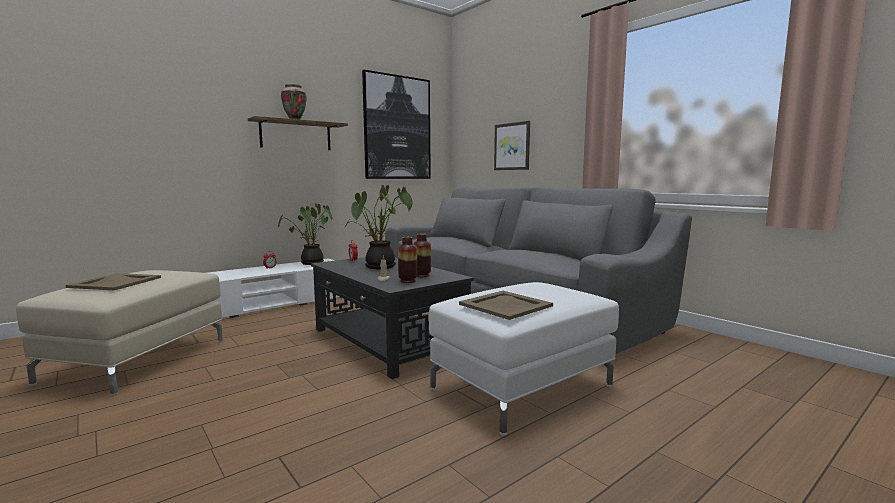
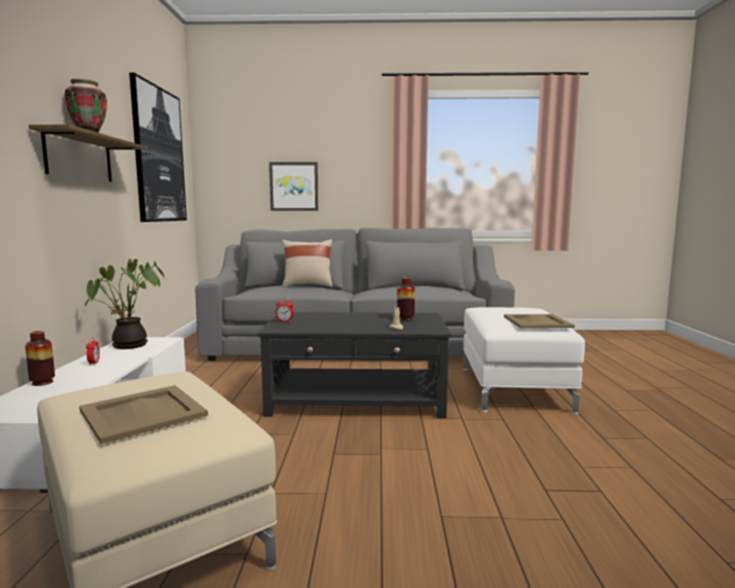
camera: 50 degrees left, 0 degrees up
(379, 267) = (342, 321): potted plant -> none
(407, 281) = (418, 324): vase -> vase (42, 382)
(460, 239) = (307, 286): none -> beige pillow

